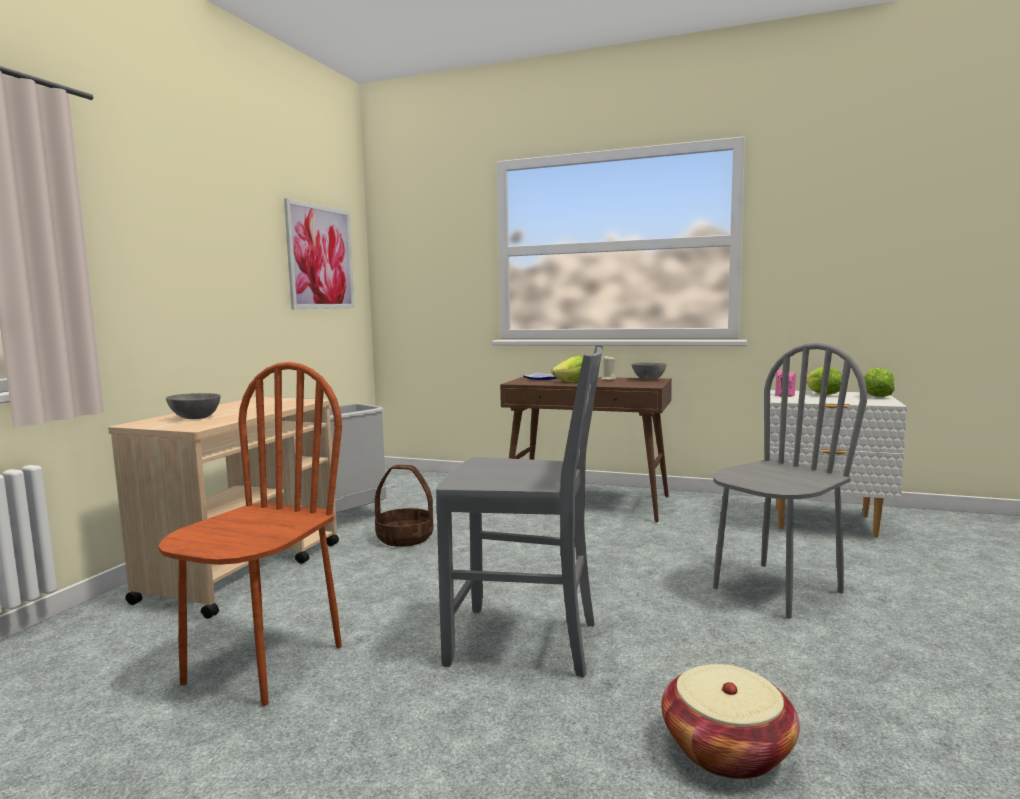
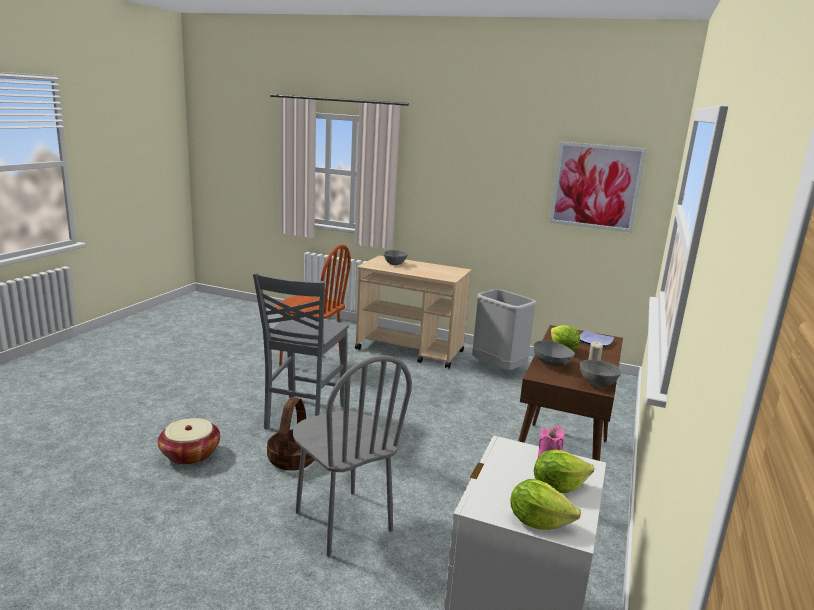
camera: 90 degrees right, 10 degrees up
(405, 538) = (459, 388): basket -> basket (293, 459)
(615, 384) = (552, 364): none -> grey bowl

